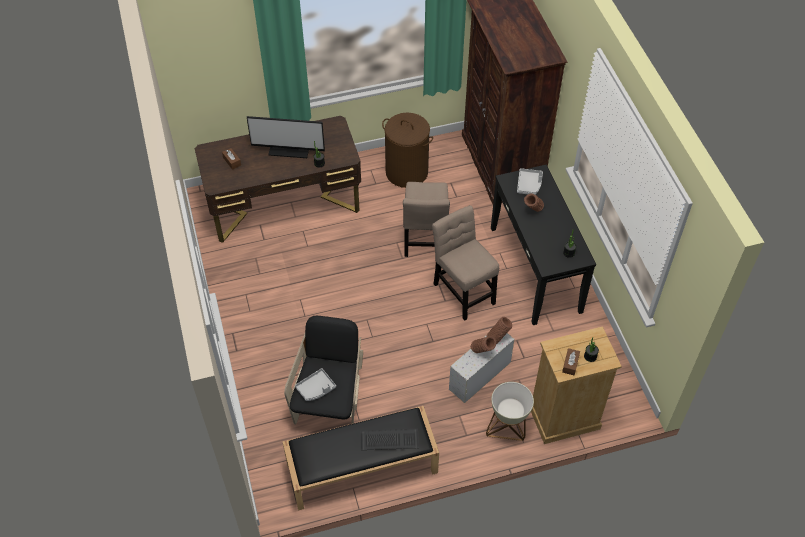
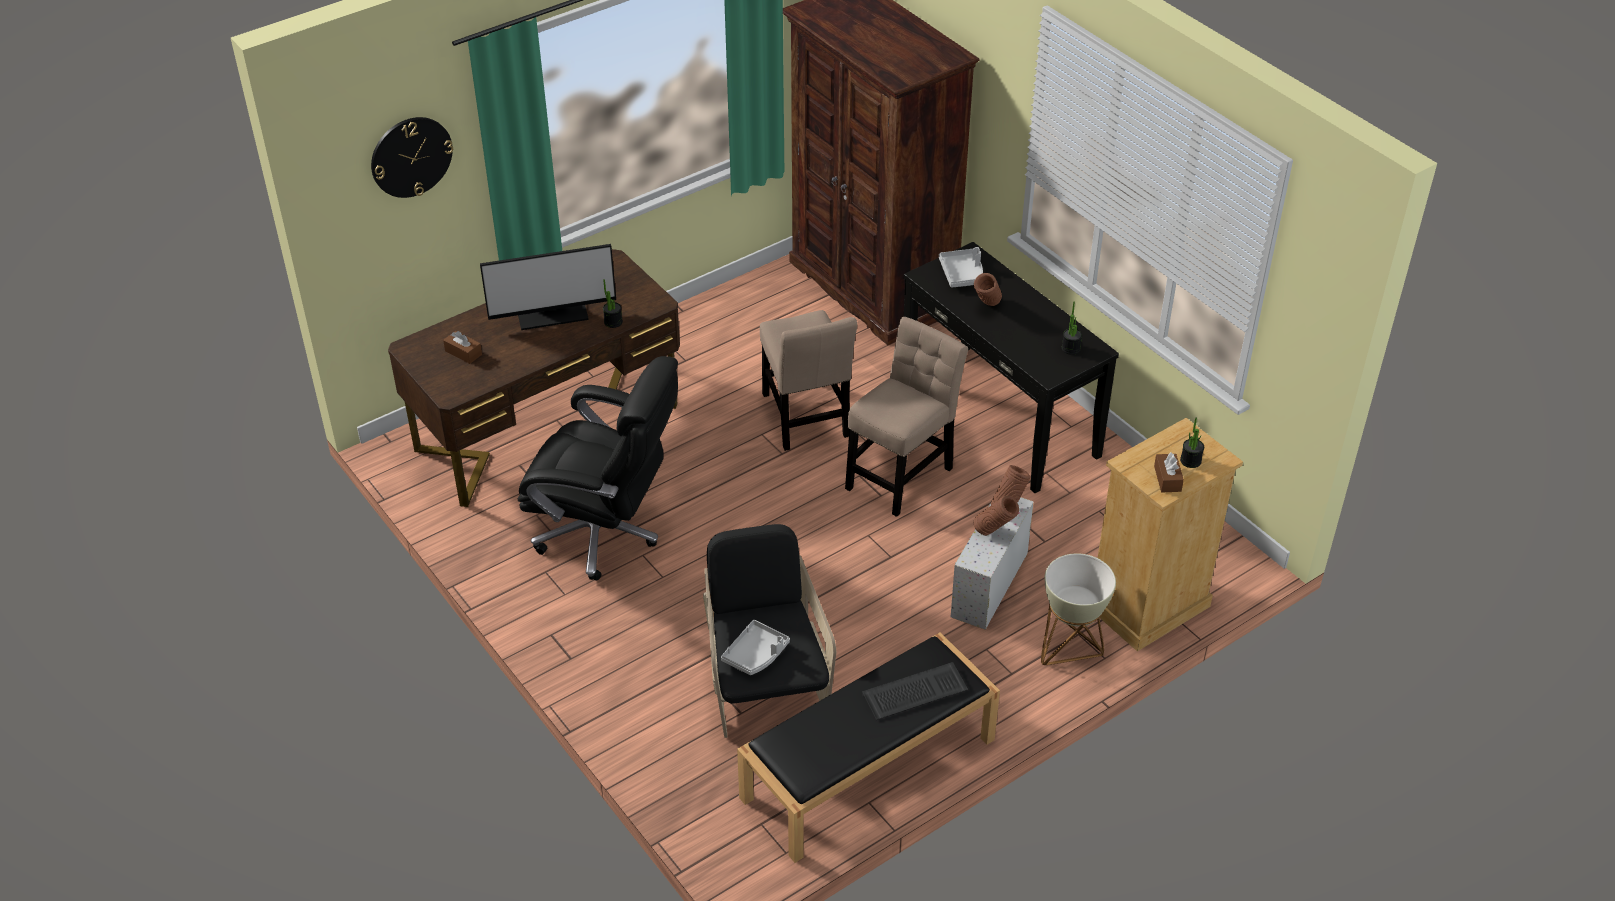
camera: 20 degrees left, 10 degrees down
(218, 48) = (411, 156): none -> wall clock
(285, 282) = (605, 537): none -> black office chair
(407, 172) = (728, 332): brown laundry basket -> none
(463, 290) = (902, 474): beige chair -> beige chair turned 90 degrees clockwise

